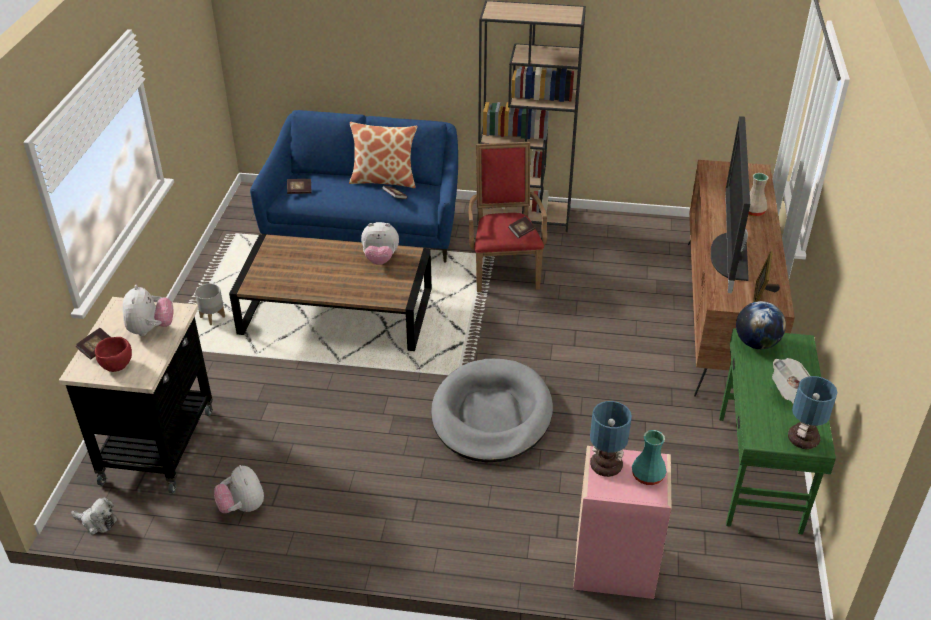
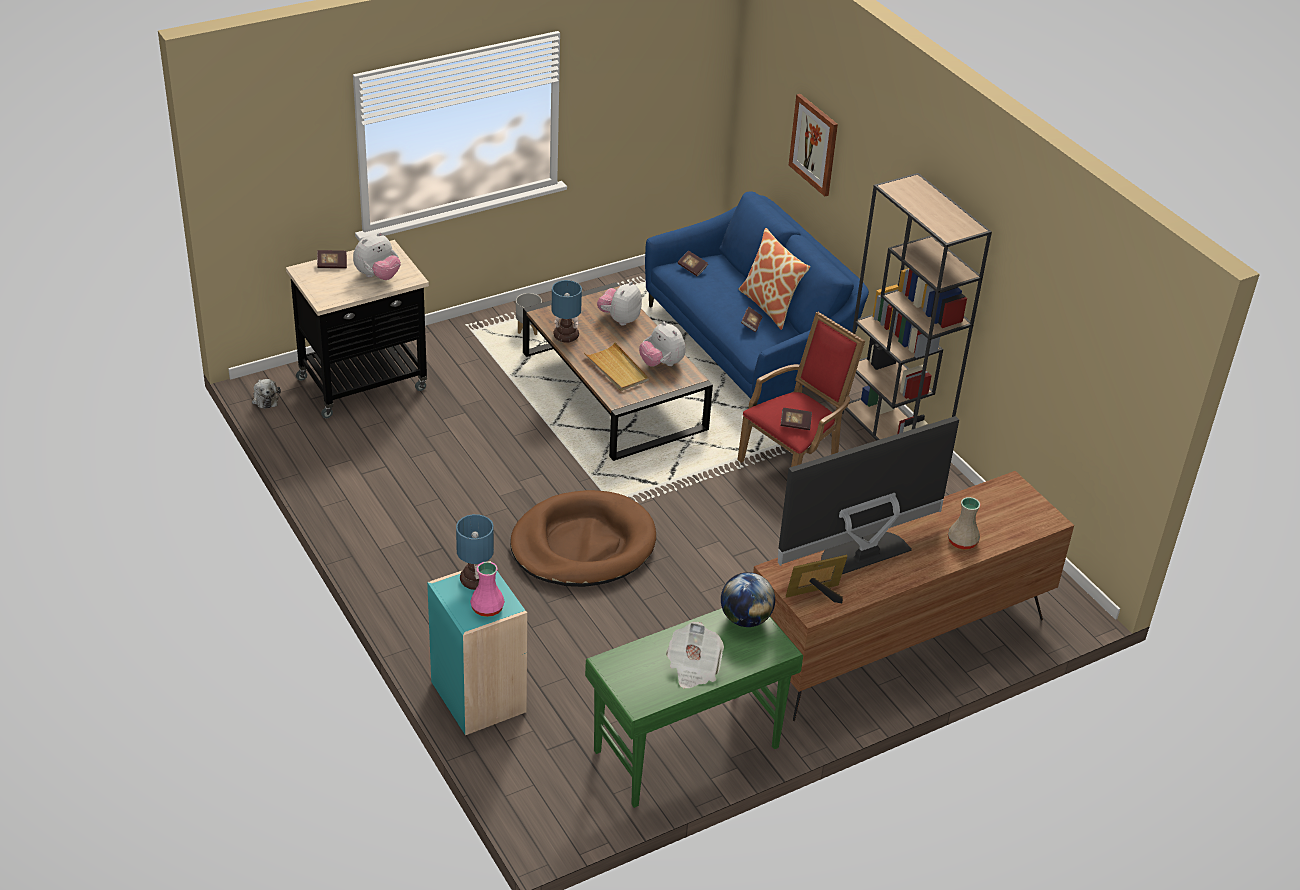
camera: 50 degrees right, 0 degrees up
(117, 364) = (325, 282): red bowl -> none
(242, 507) = (345, 459): plush toy -> plush toy (619, 319)
(342, 40) = (814, 144): none -> picture
(361, 283) = (617, 369): none -> beige tray
(491, 415) = (583, 545): grey dog bed -> brown dog bed
(613, 567) = (477, 696): pink bookcase -> turquoise bookcase
(648, 476) = (487, 609): turquoise vase -> pink vase
(803, 440) = (634, 693): table lamp -> table lamp (565, 336)

